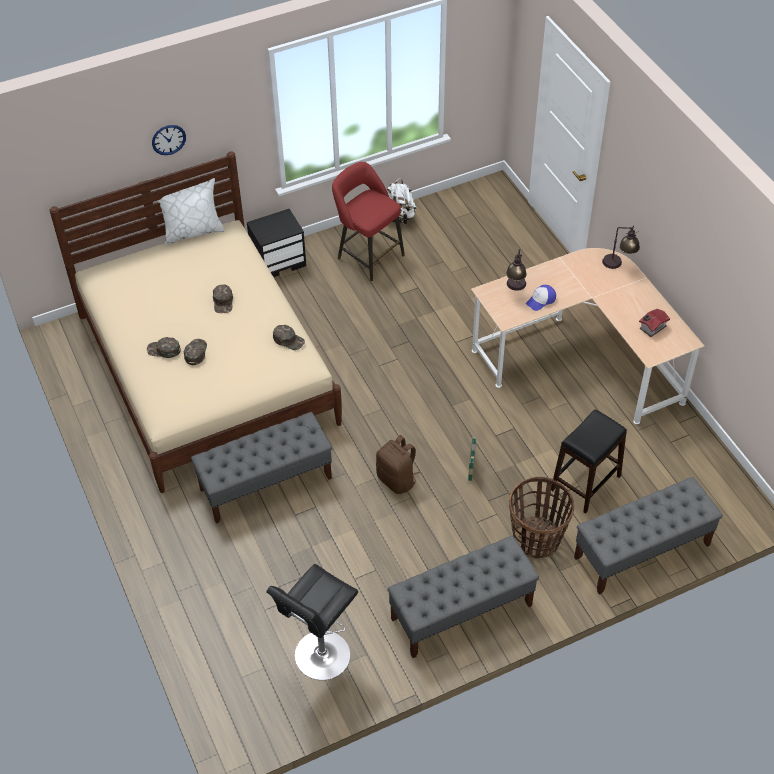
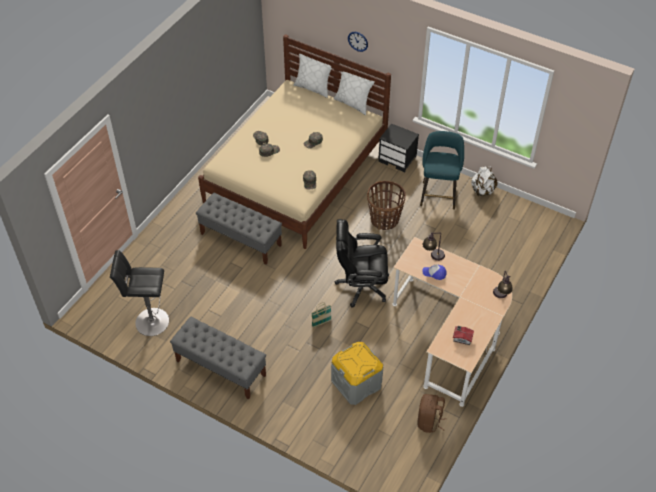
camera: 55 degrees right, 0 degrees up
(124, 253) = (313, 88): none -> white pillow
(368, 255) = (438, 194): red stool -> turquoise stool
(397, 480) = (287, 293): brown backpack -> brown backpack (429, 421)
(446, 401) = (361, 286): none -> black office chair
(536, 539) = (296, 378): basket -> basket (384, 220)
(586, 483) = (356, 383): black stool -> grey storage box
(641, 551) = (327, 436): grey bench -> none

